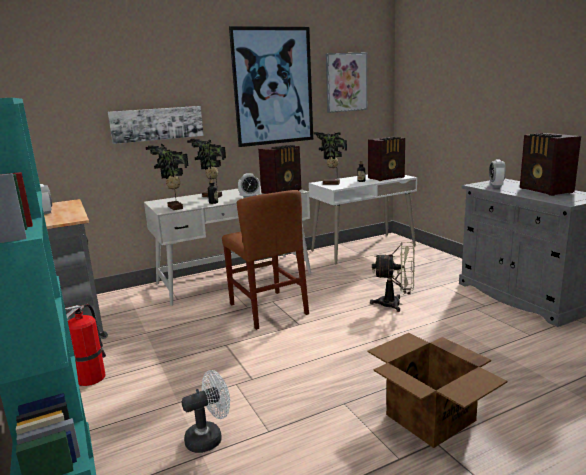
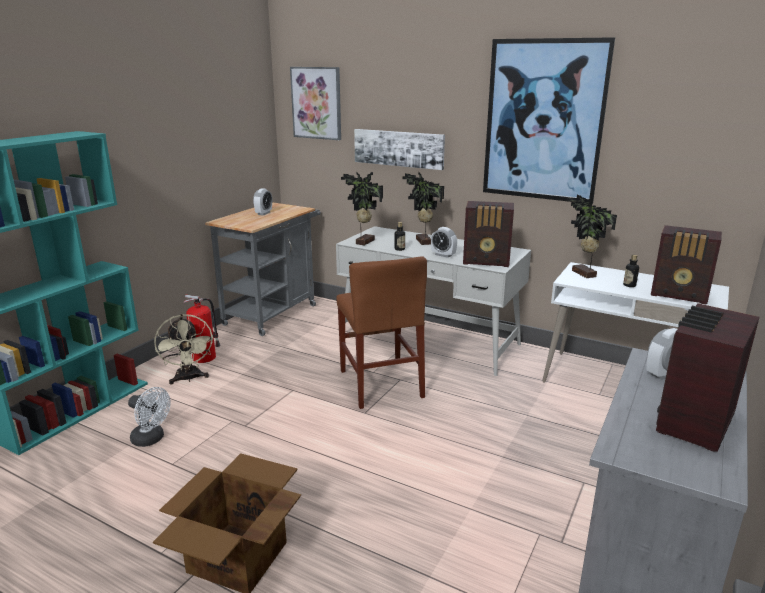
camera: 55 degrees right, 5 degrees up
(268, 309) = (380, 383): brown chair -> brown chair turned 45 degrees counterclockwise
(346, 82) = (673, 127): picture -> picture (317, 103)
(395, 304) = (478, 460): beige fan -> beige fan (189, 379)

